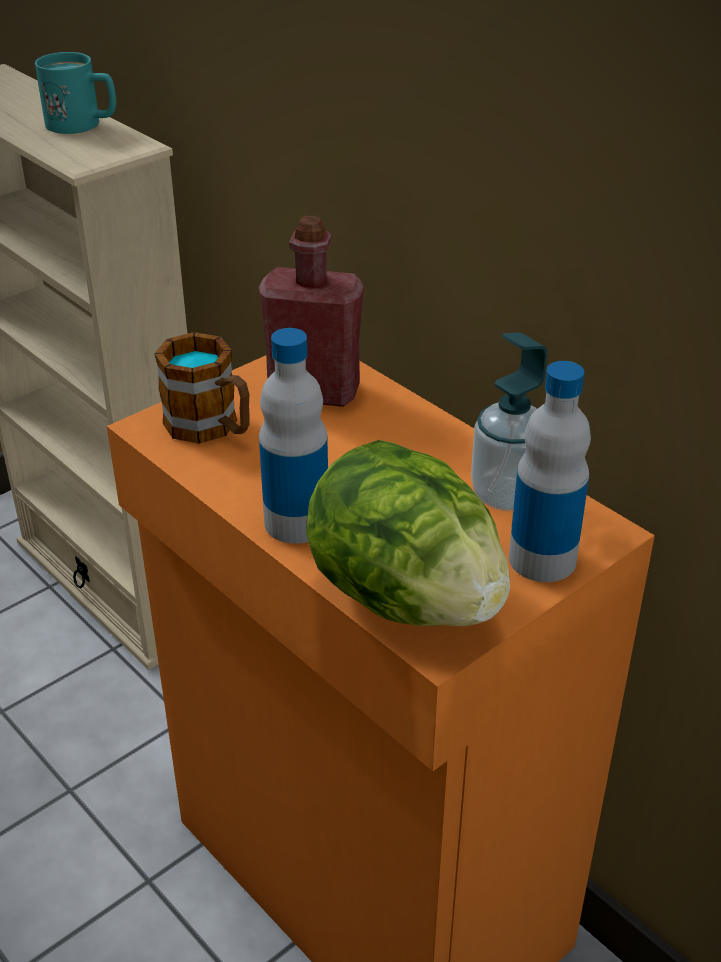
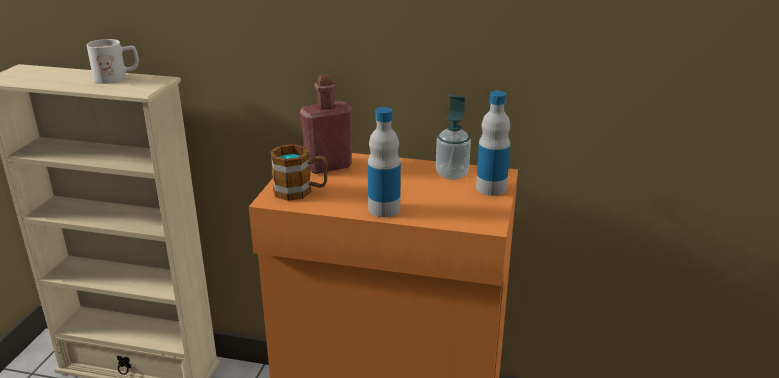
camera: 35 degrees left, 10 degrees down
(83, 125) = (117, 78): turquoise mug -> white mug
(405, 597) = (459, 216): lettuce -> none

